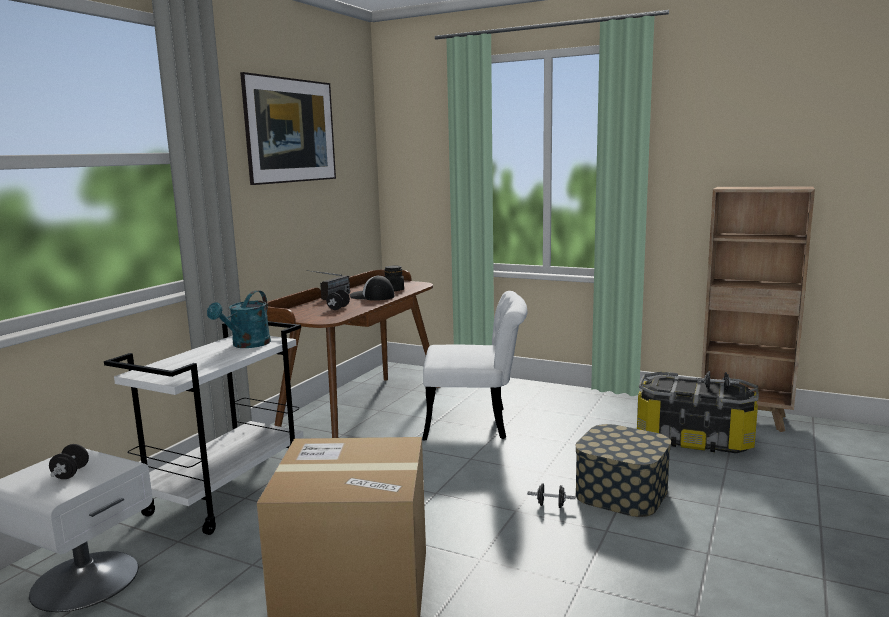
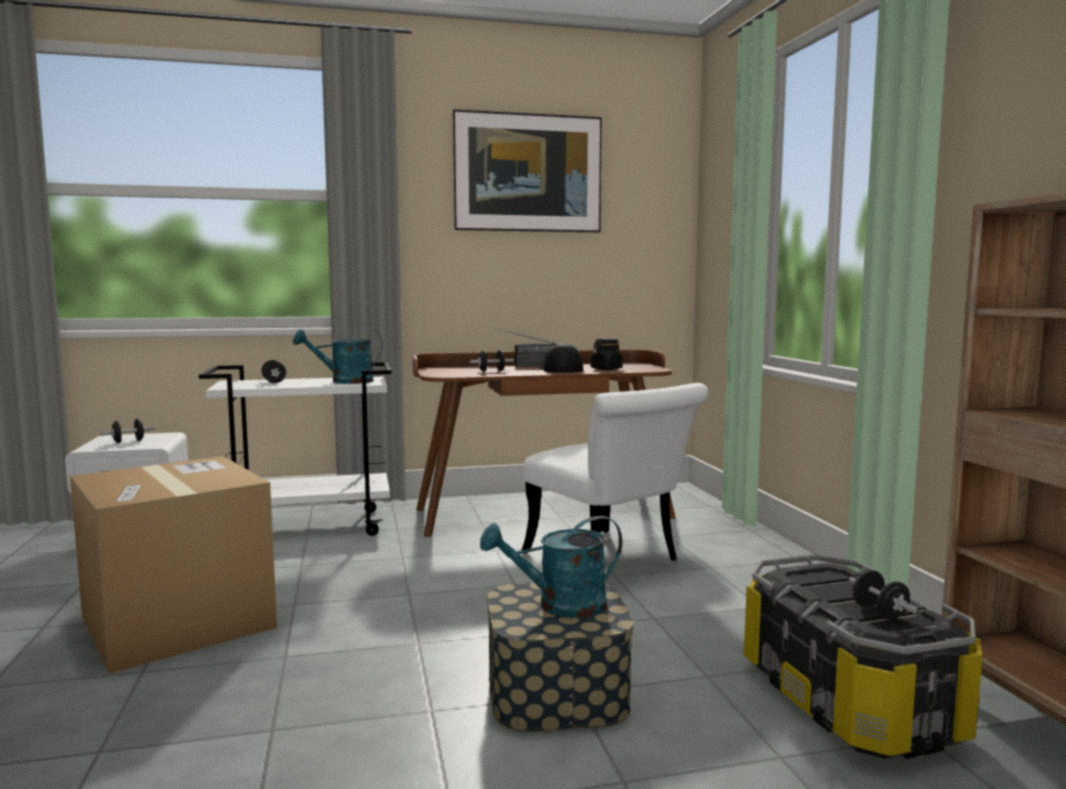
camera: 50 degrees right, 5 degrees down
(551, 505) = (456, 658): black dumbbell -> black dumbbell (274, 382)
(623, 441) = (560, 606): none -> turquoise watering can

